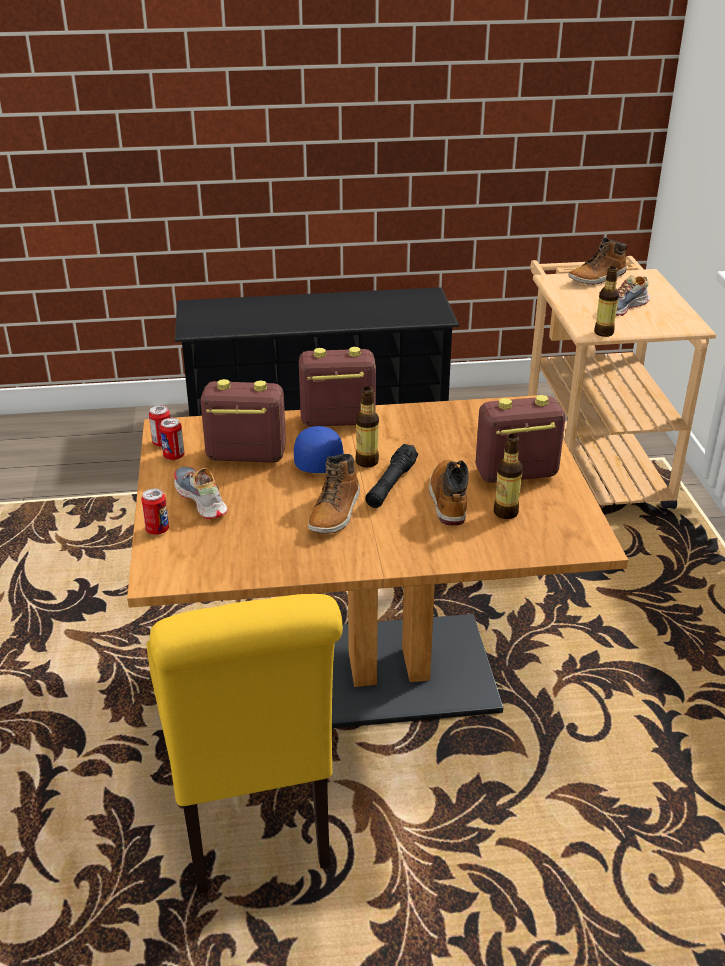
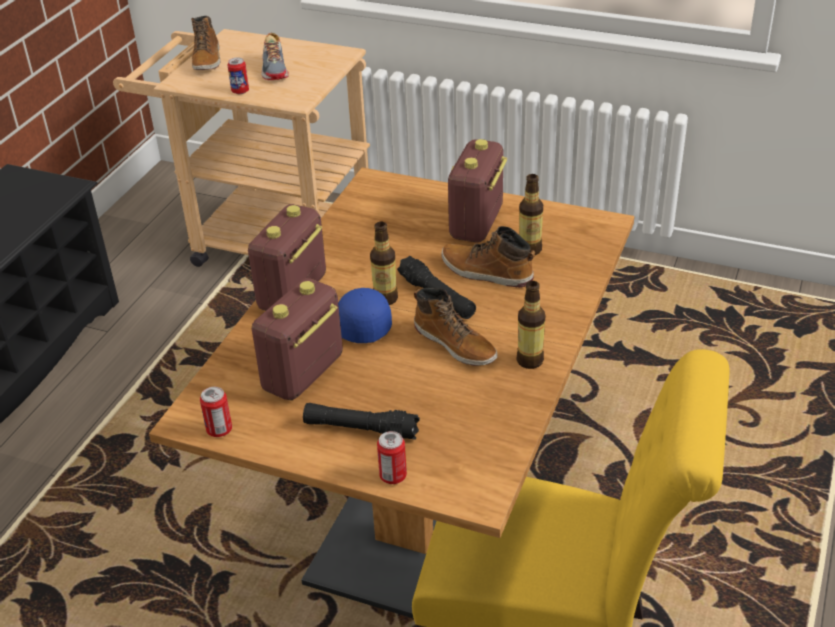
camera: 60 degrees left, 5 degrees up
(174, 456) = (256, 428): can -> can (240, 91)
(200, 500) = (361, 429): shoe -> black flashlight
(603, 333) = (308, 94): bottle -> bottle (529, 360)

